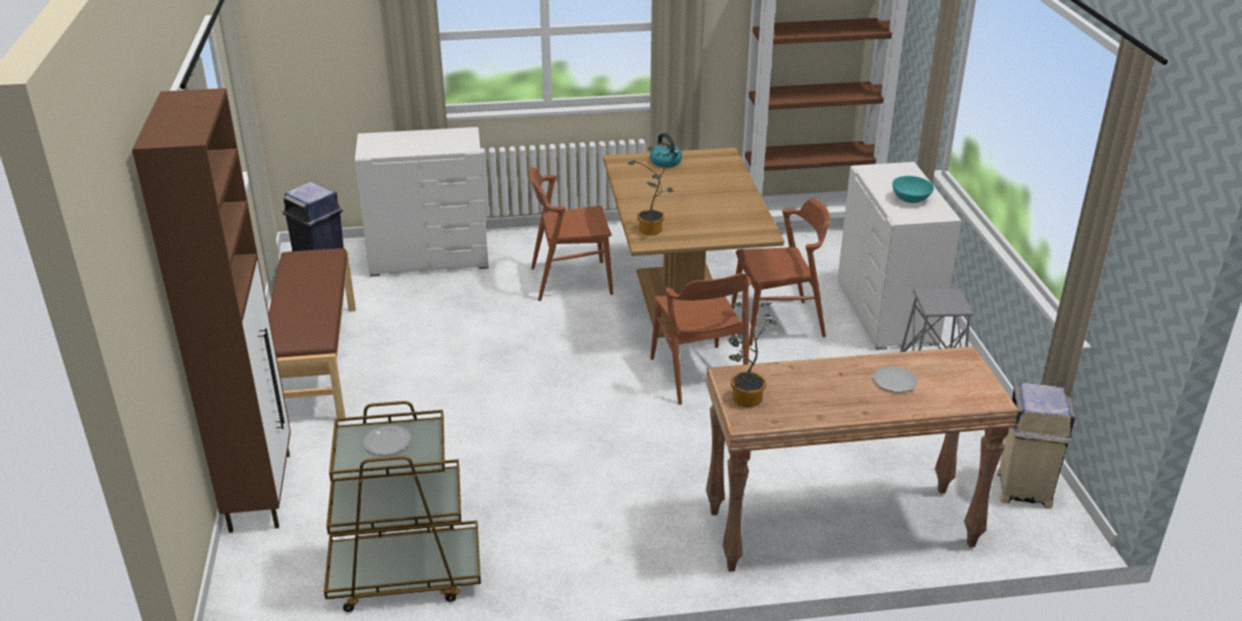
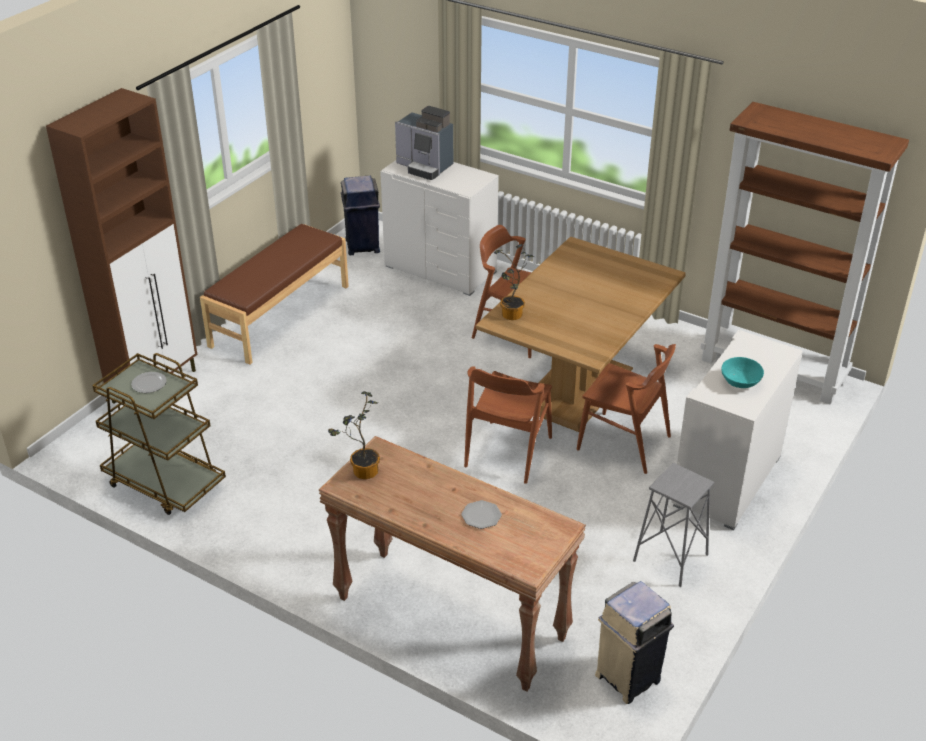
camera: 40 degrees right, 5 degrees up
(396, 143) = (425, 167): none -> coffee machine
(666, 162) = (608, 262): kettle -> none

